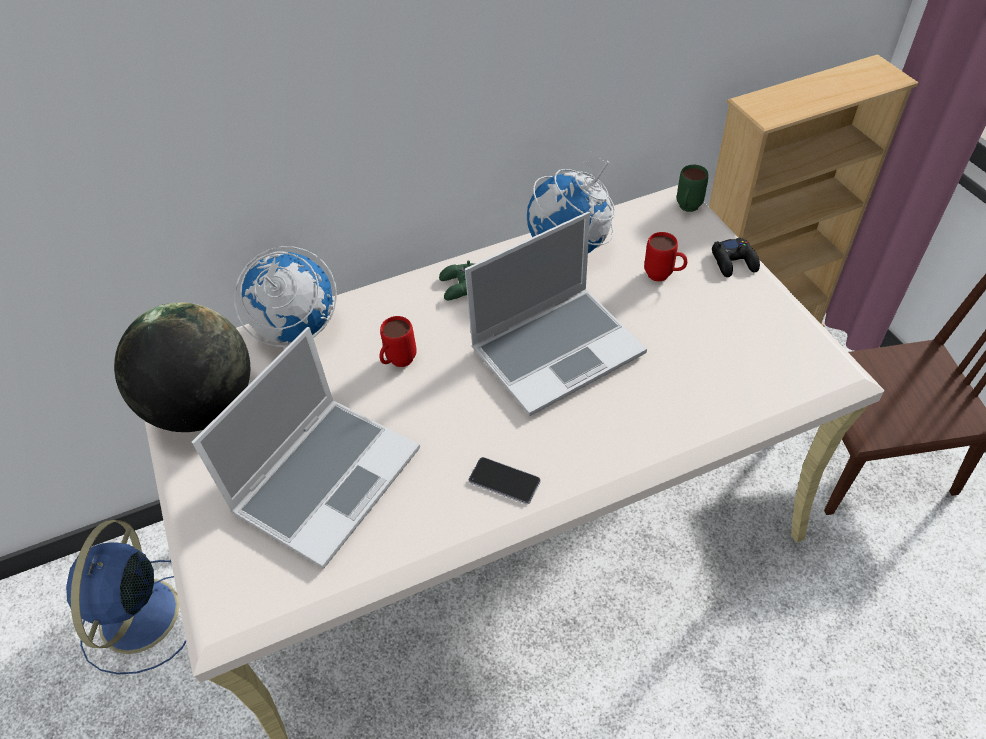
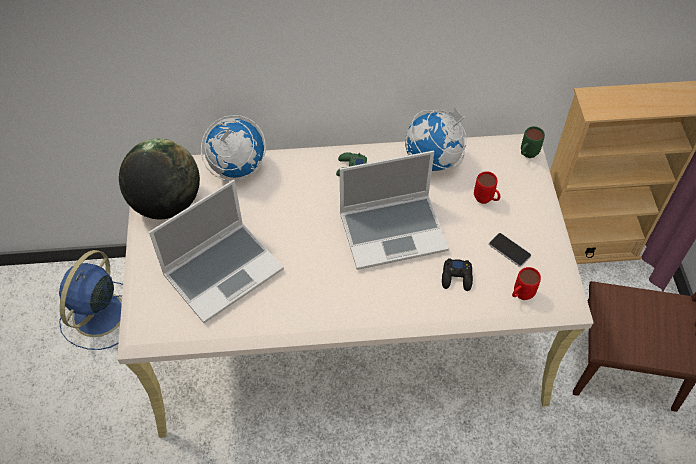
camera: 15 degrees right, 5 degrees up
(398, 363) = (291, 210): red mug -> red mug (520, 296)
(504, 481) = (325, 305): phone -> phone (509, 250)
(734, 262) = (539, 204): black game controller -> black game controller (457, 277)

